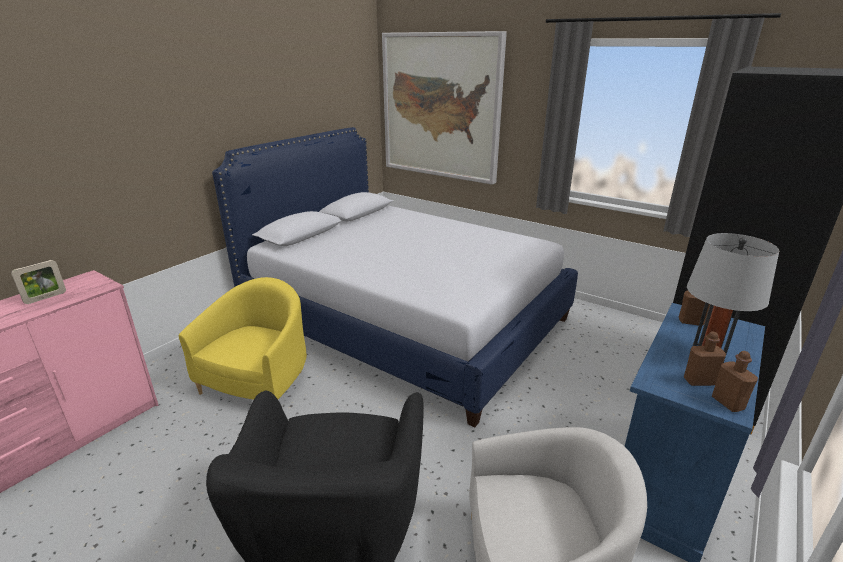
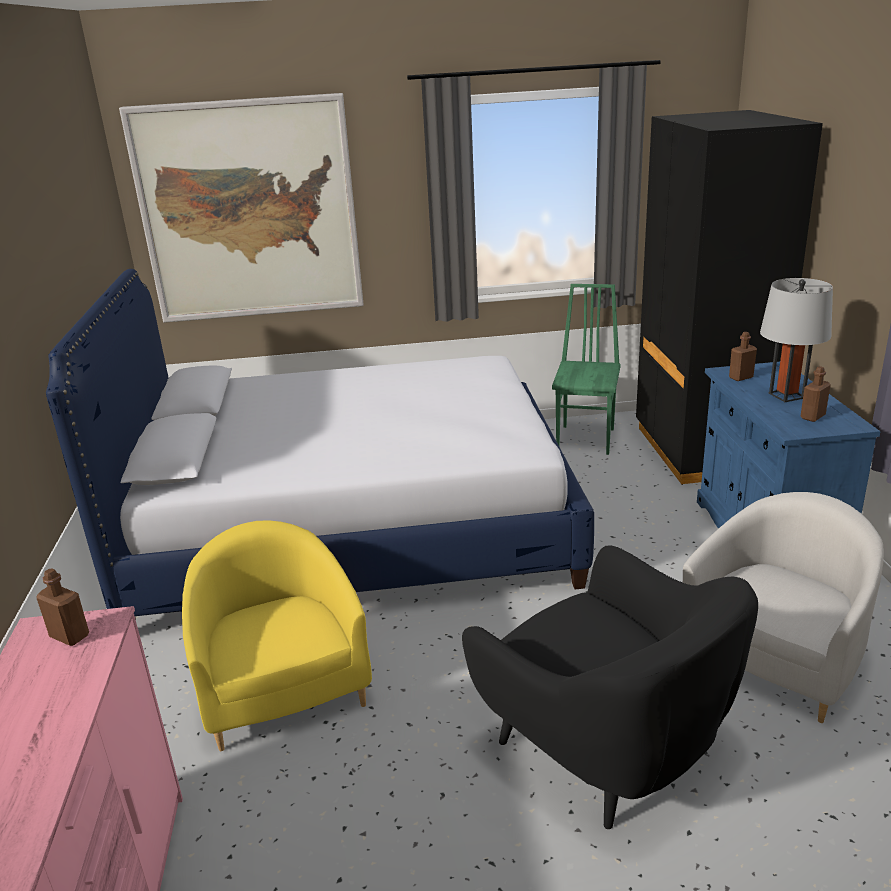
camera: 40 degrees left, 0 degrees up
(45, 297) = (45, 679): picture frame -> none
(621, 333) = (587, 439): none -> green chair
(727, 403) = (847, 422): brown bottle -> brown bottle (69, 636)

